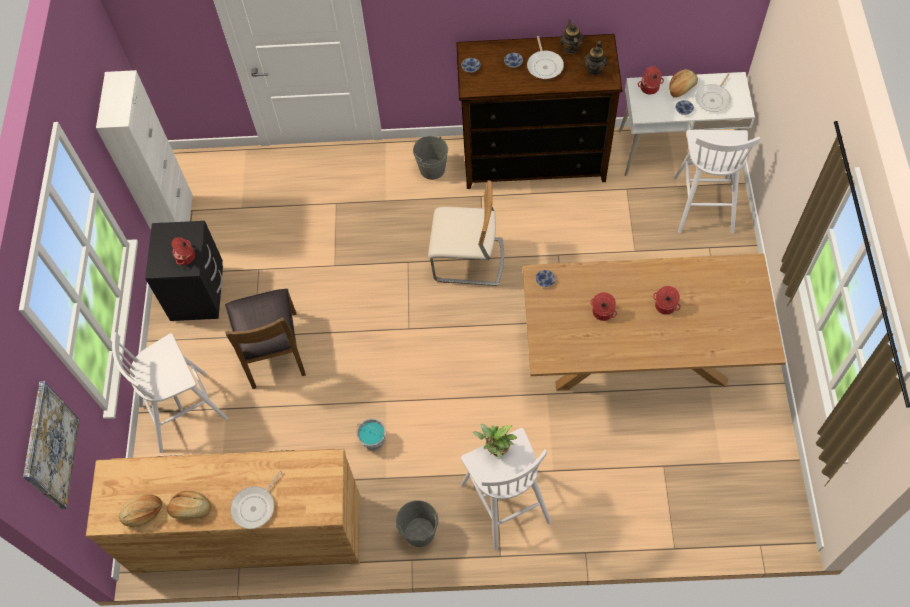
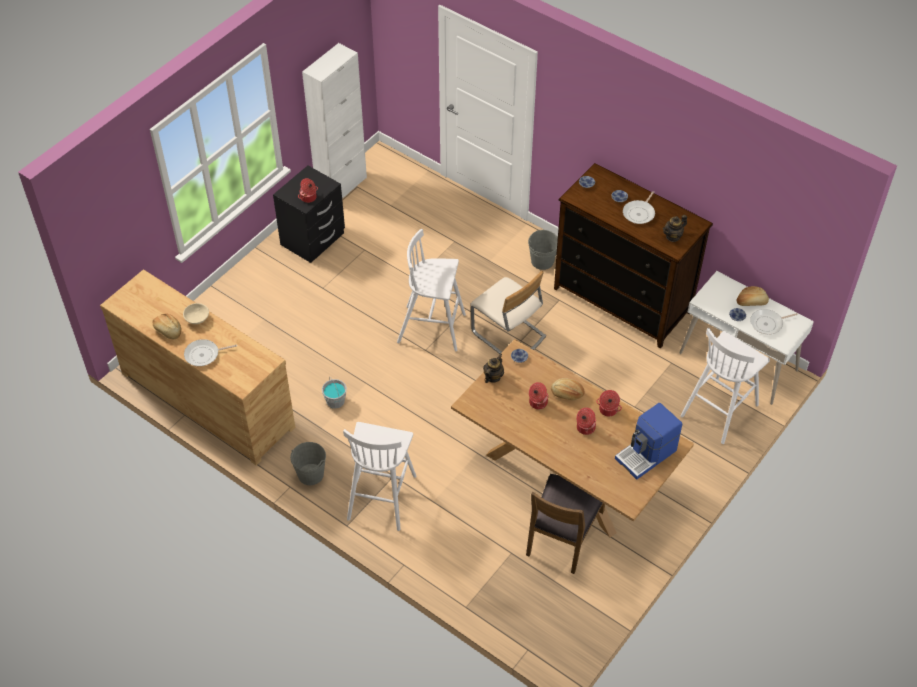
camera: 35 degrees right, 10 degrees down
(50, 446) = (115, 229): picture -> none
(143, 513) = (140, 314): bread -> bread (567, 393)
(185, 411) = (238, 303): white stool -> white stool (433, 328)
(209, 472) = (197, 318): none -> beige bowl
(272, 350) = (325, 304): brown chair -> brown chair (562, 537)
(496, 450) = (382, 433): potted plant -> none
(570, 48) = (670, 213): teapot -> teapot (493, 377)
(649, 88) = (726, 287): cooking pot -> cooking pot (608, 410)
(738, 293) = (647, 455): none -> coffee machine

